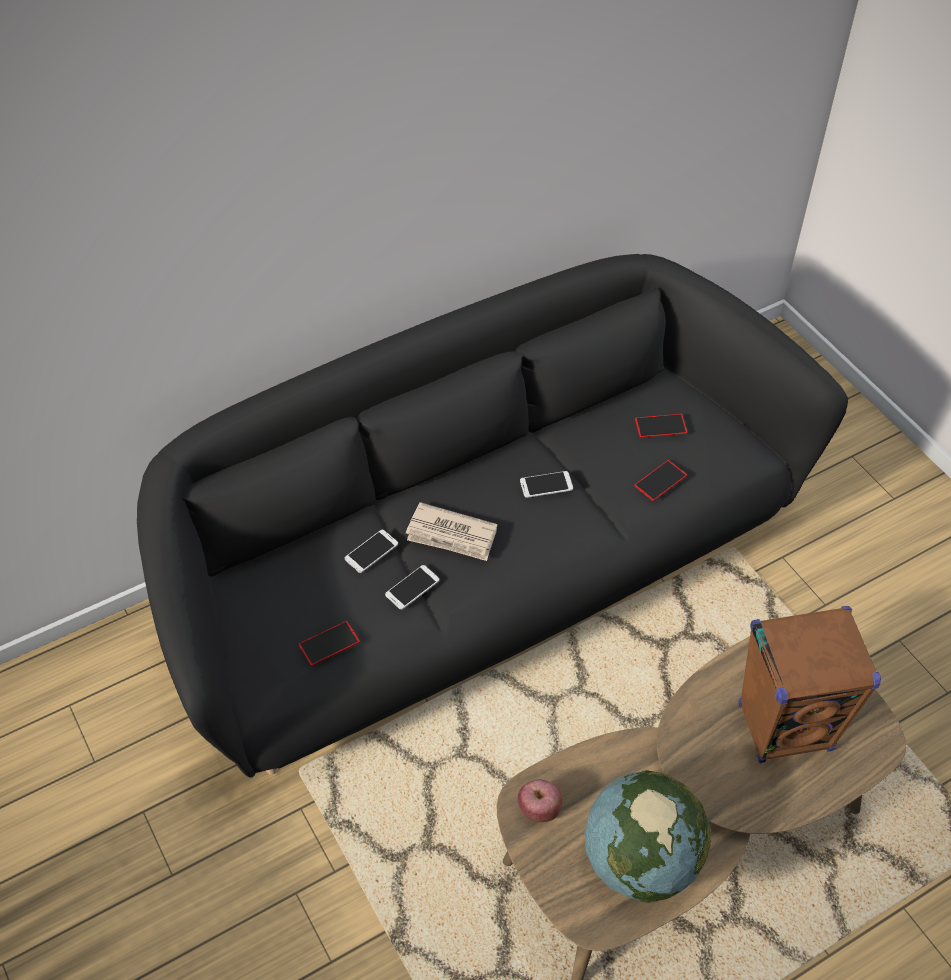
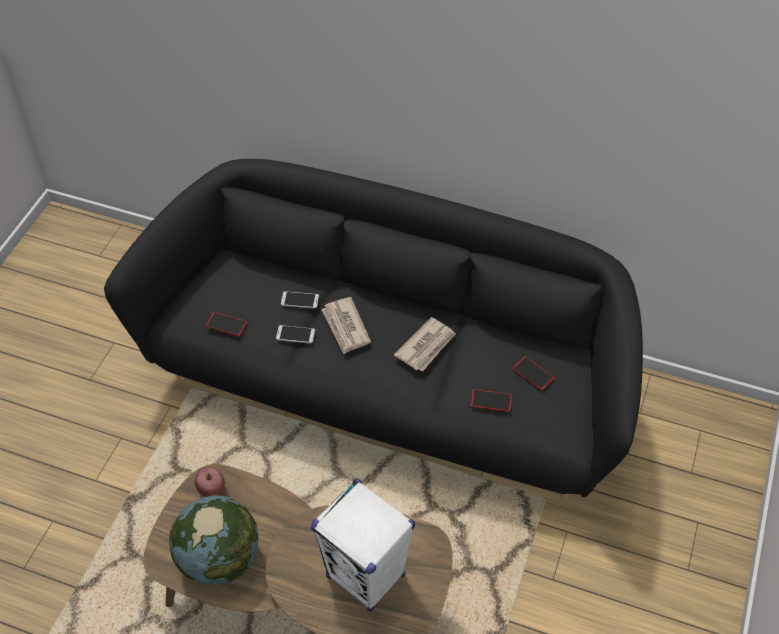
camera: 50 degrees right, 0 degrees up
(546, 485) = (426, 346): phone -> newspaper
(785, 727) = (366, 576): brown speaker -> white speaker

